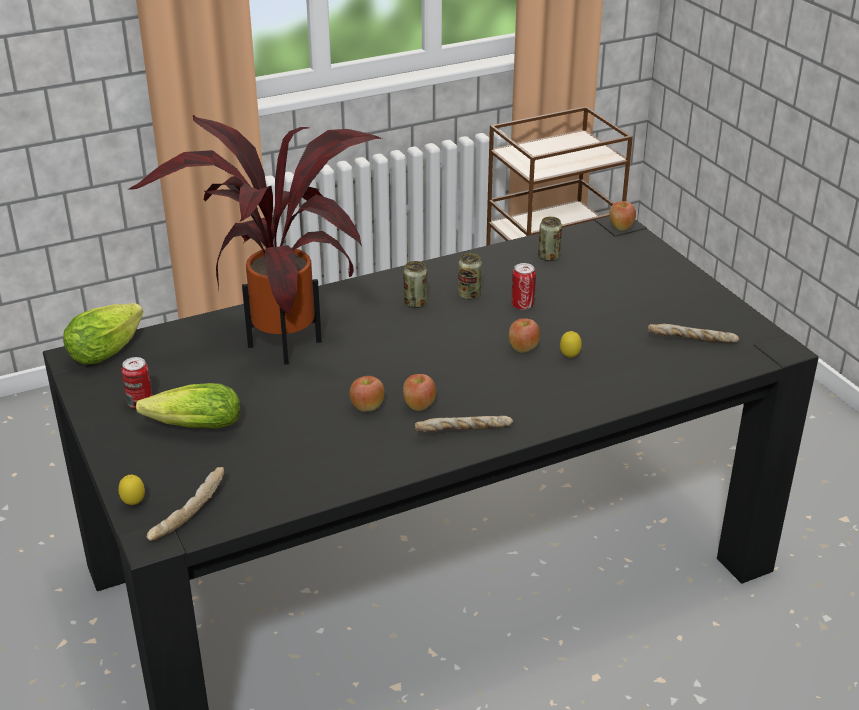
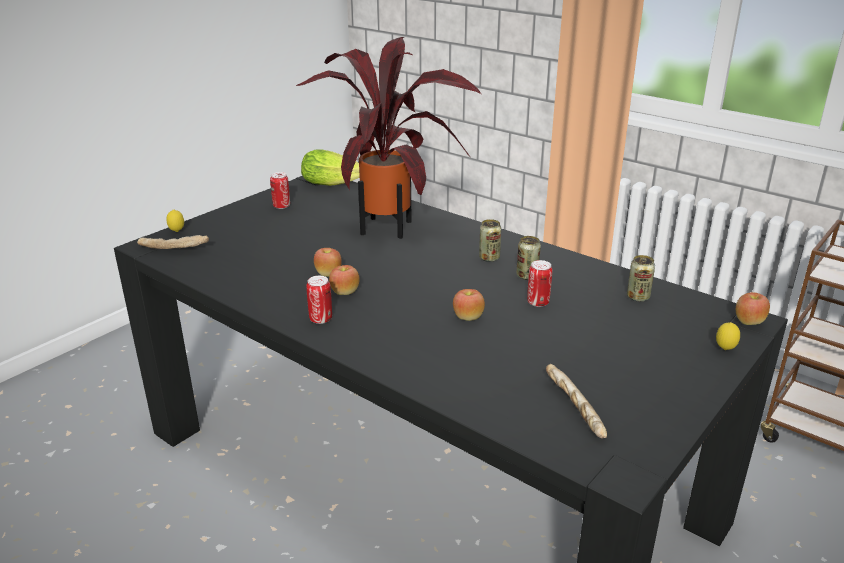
camera: 65 degrees right, 5 degrees down
(190, 427) = (265, 225): lettuce -> none
(464, 433) = (320, 319): bread -> can
(569, 357) = (475, 343): lemon -> lemon (725, 349)

